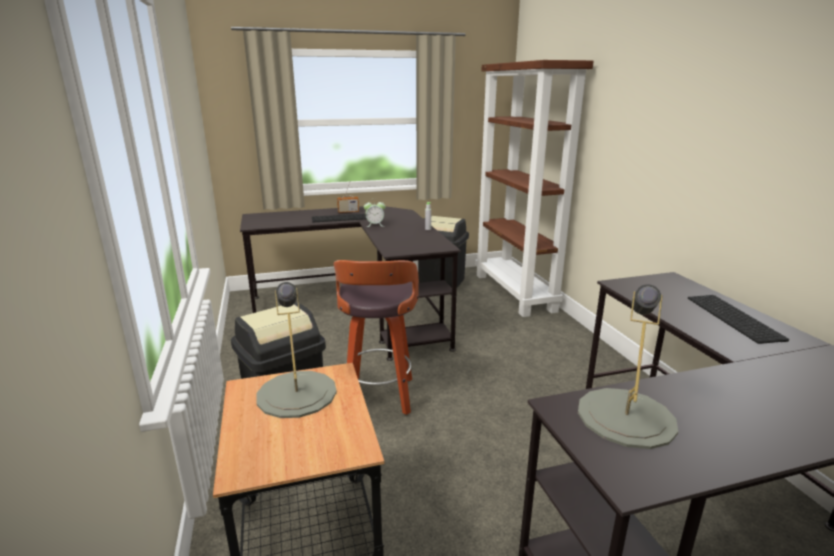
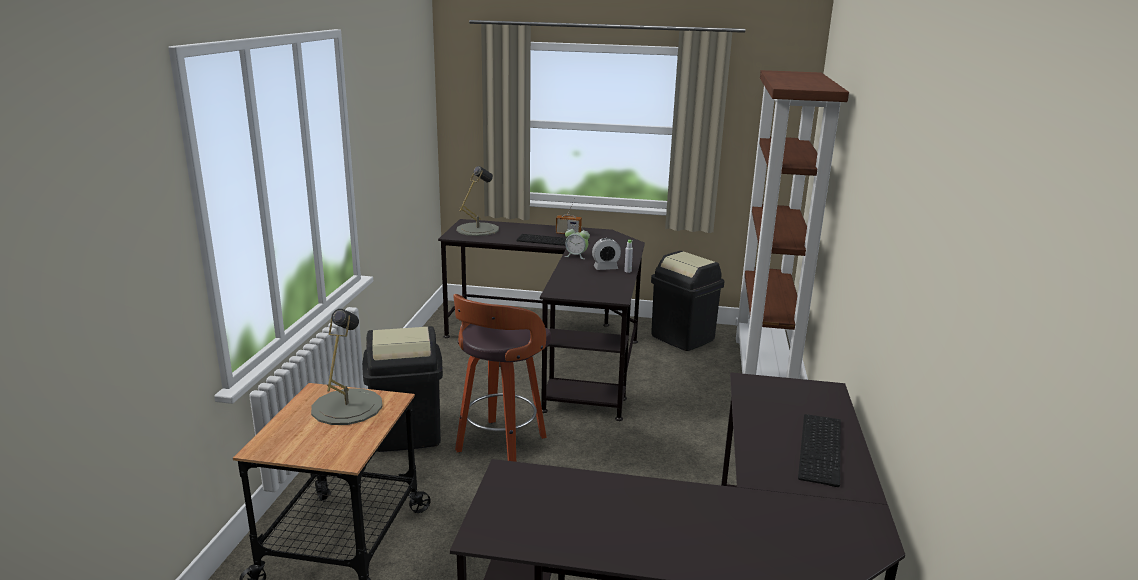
camera: 25 degrees right, 0 degrees up
(408, 229) = (605, 268): none -> alarm clock
(625, 417) = (551, 495): grey table lamp -> grey table lamp (477, 229)

